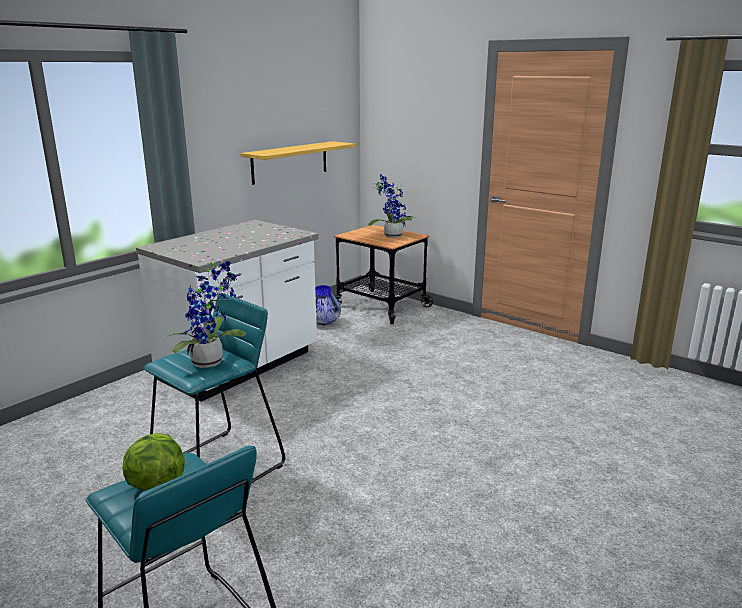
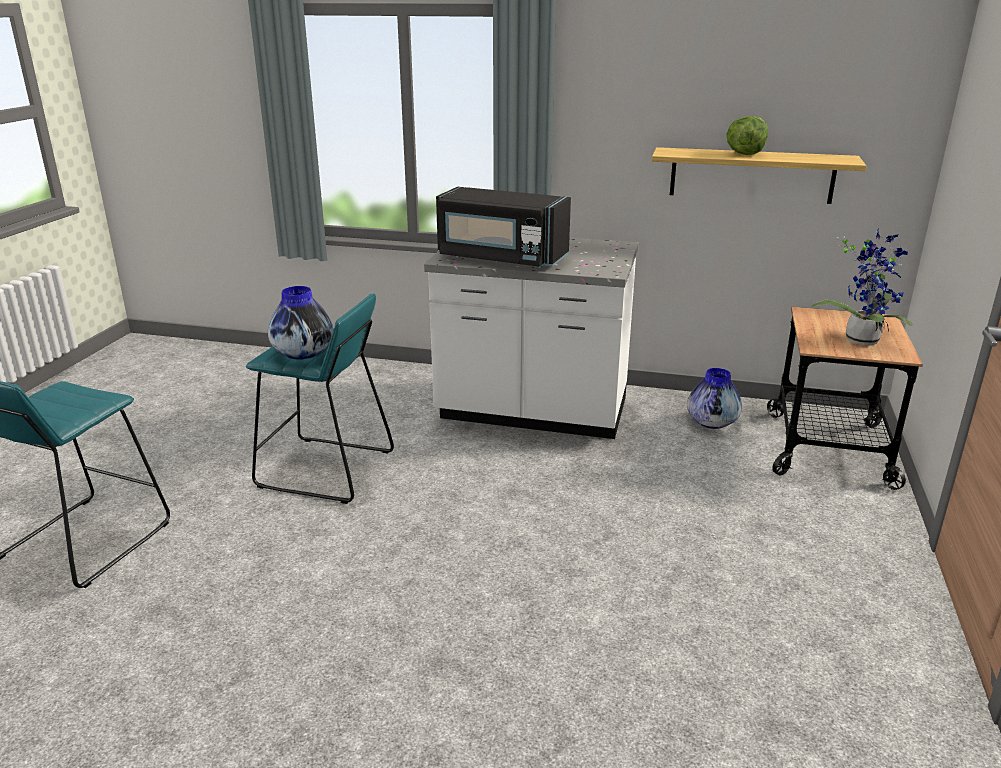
camera: 65 degrees right, 5 degrees up
(155, 485) = (69, 397): lettuce -> lettuce (745, 154)
(211, 362) = (303, 354): potted plant -> vase
(228, 248) = (501, 258): none -> black microwave

